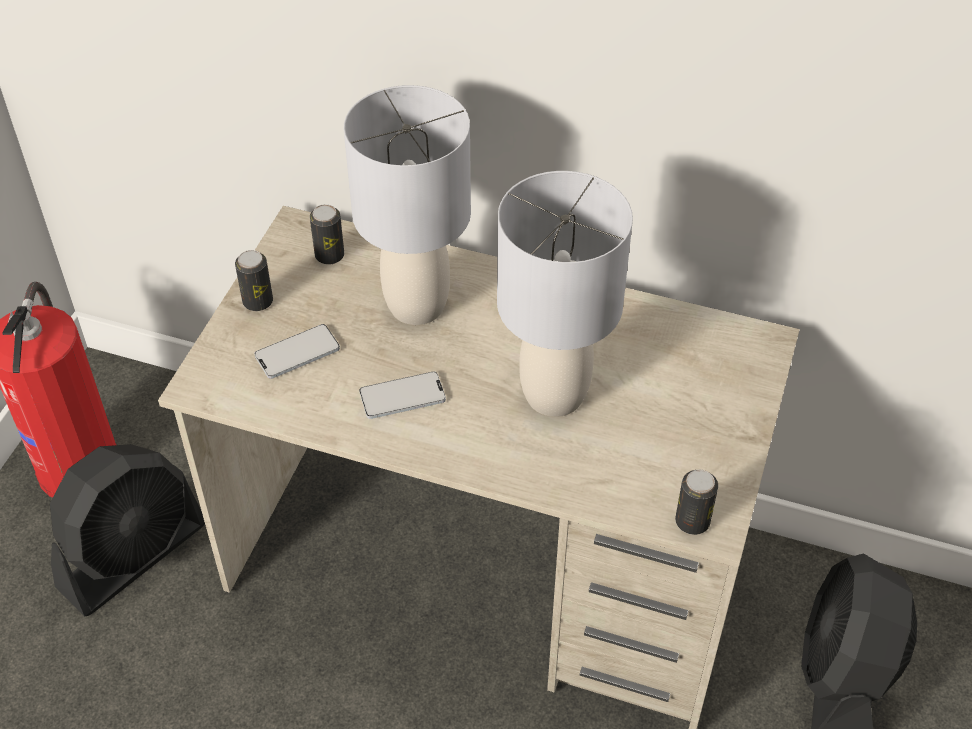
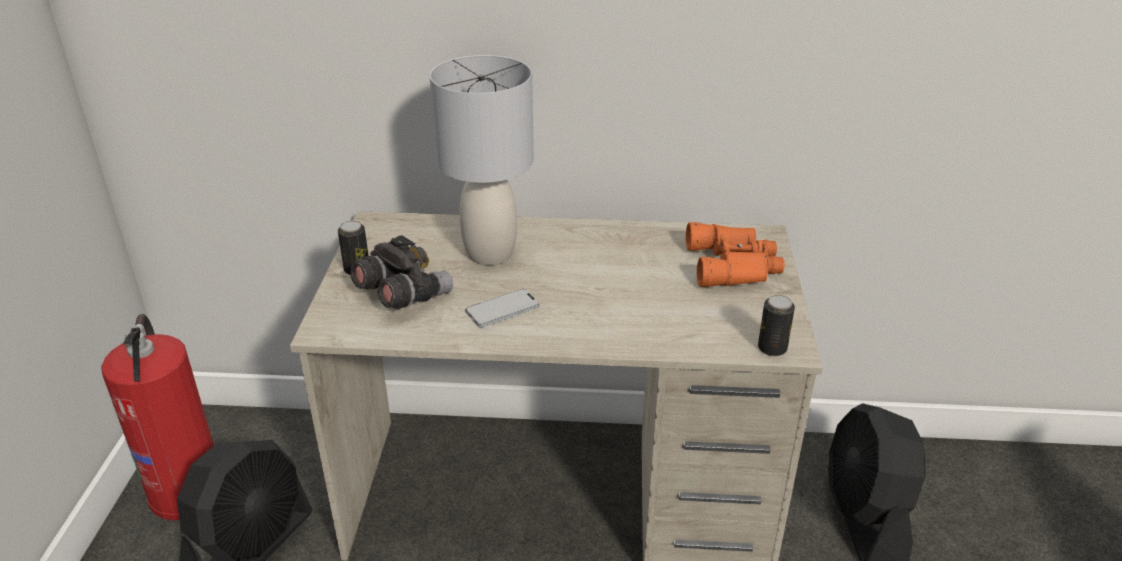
camera: 15 degrees left, 15 degrees down
(297, 352) = (402, 296): phone -> grey binoculars
(329, 255) = (406, 234): can -> none
(554, 394) = (623, 289): grey table lamp -> none
(705, 383) = (735, 265): none -> orange binoculars

